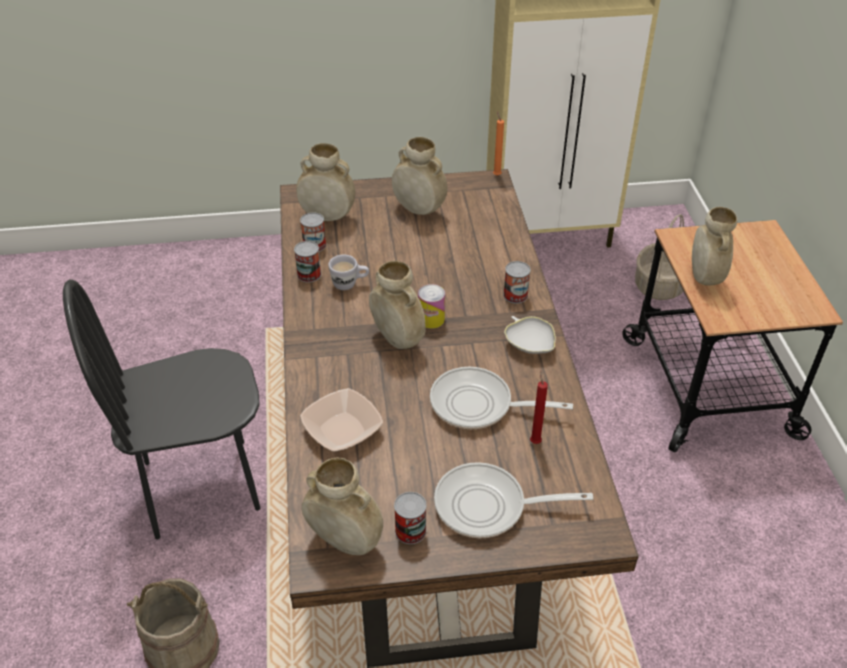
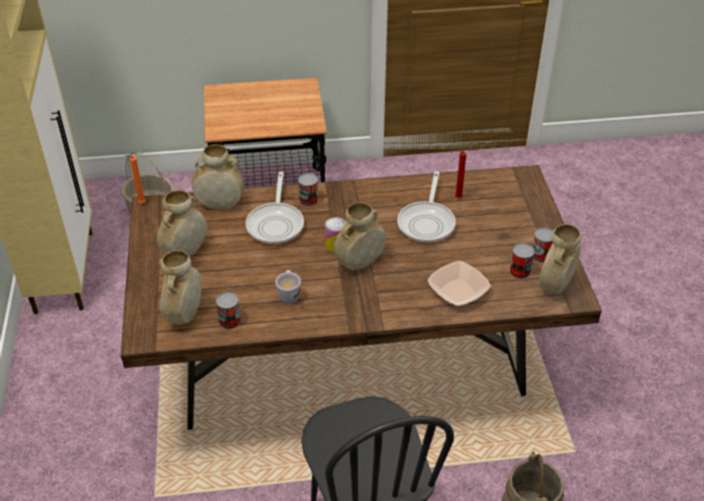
camera: 90 degrees left, 0 degrees up
(309, 274) = (273, 322): can -> can (520, 271)
(488, 506) = (515, 221): frying pan -> frying pan (276, 224)
(529, 344) = (363, 195): white bowl -> none
(704, 277) = (267, 125): beige vase -> beige vase (220, 204)

